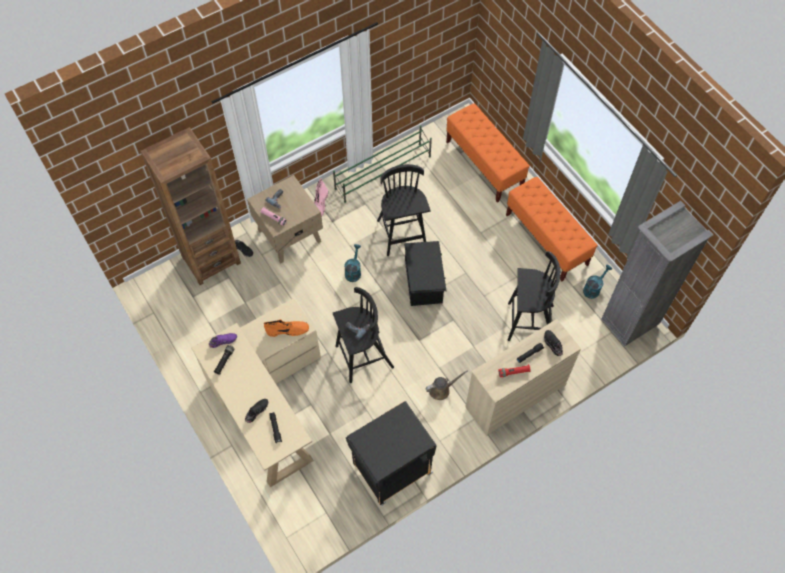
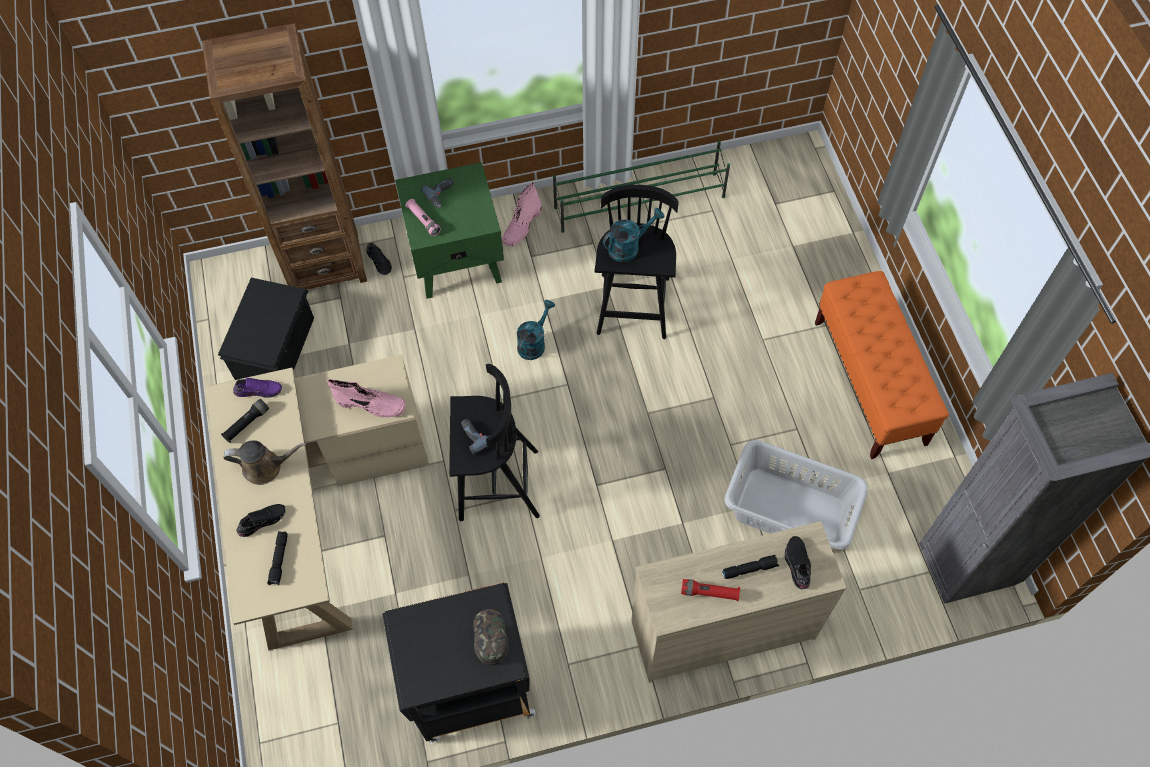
camera: 20 degrees right, 0 degrees up
(288, 330) = (371, 404): orange boot -> pink boot
(290, 235) = (458, 259): beige nightstand -> green nightstand
(408, 431) = (489, 637): none -> green cap
(424, 281) = (641, 391): black storage box -> black storage box (277, 348)
(441, 390) = (603, 579): brown watering can -> brown watering can (266, 467)
(484, 165) = (808, 233): orange bench -> none
(528, 322) = (790, 511): black stool -> grey laundry basket
(593, 288) = (923, 487): turquoise watering can -> turquoise watering can (629, 247)

